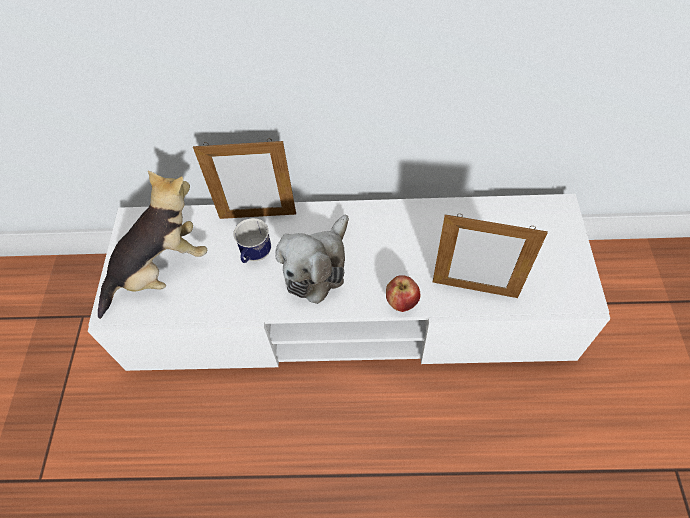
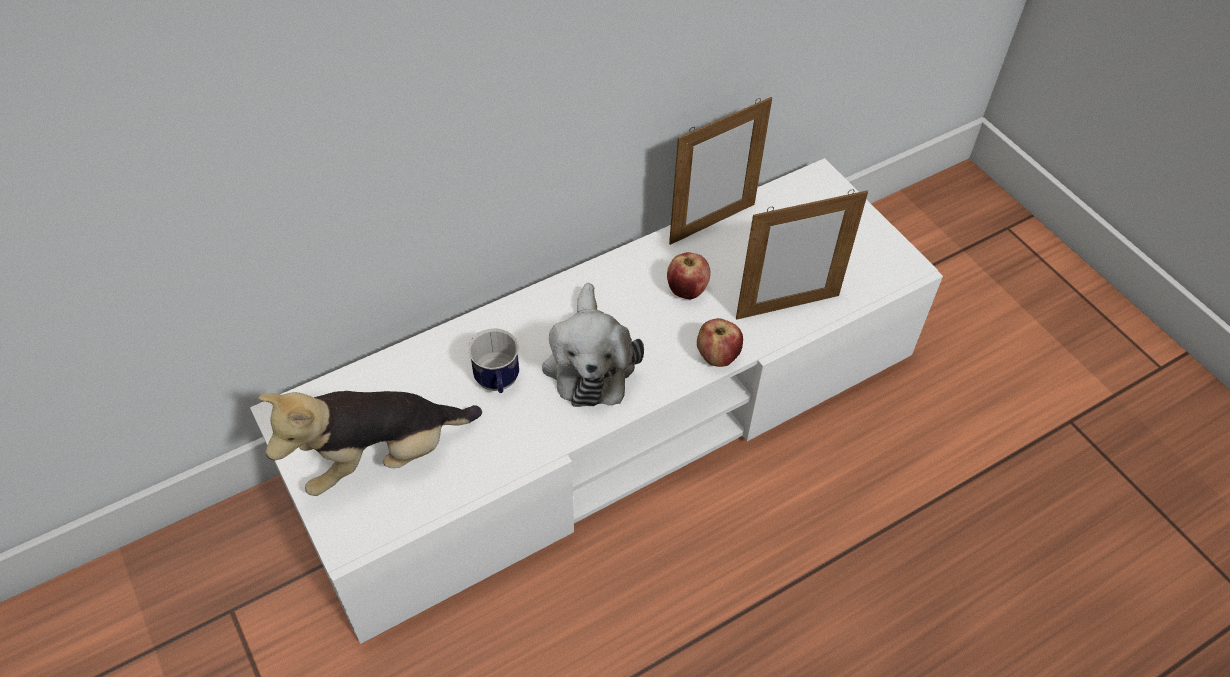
camera: 35 degrees left, 5 degrees down
(161, 270) = (381, 457): plush toy -> plush toy turned 135 degrees counterclockwise
(258, 216) = (465, 334): picture frame -> picture frame (712, 223)
(412, 247) = (687, 290): none -> apple

